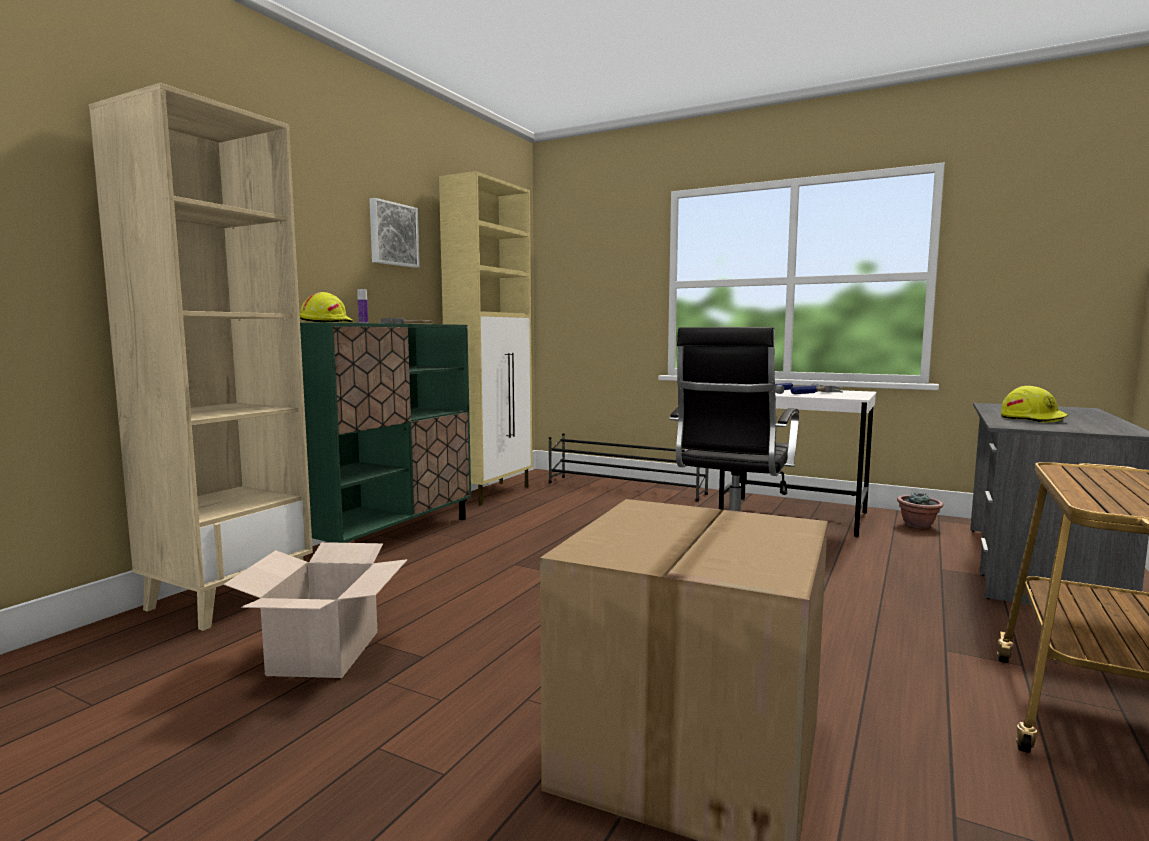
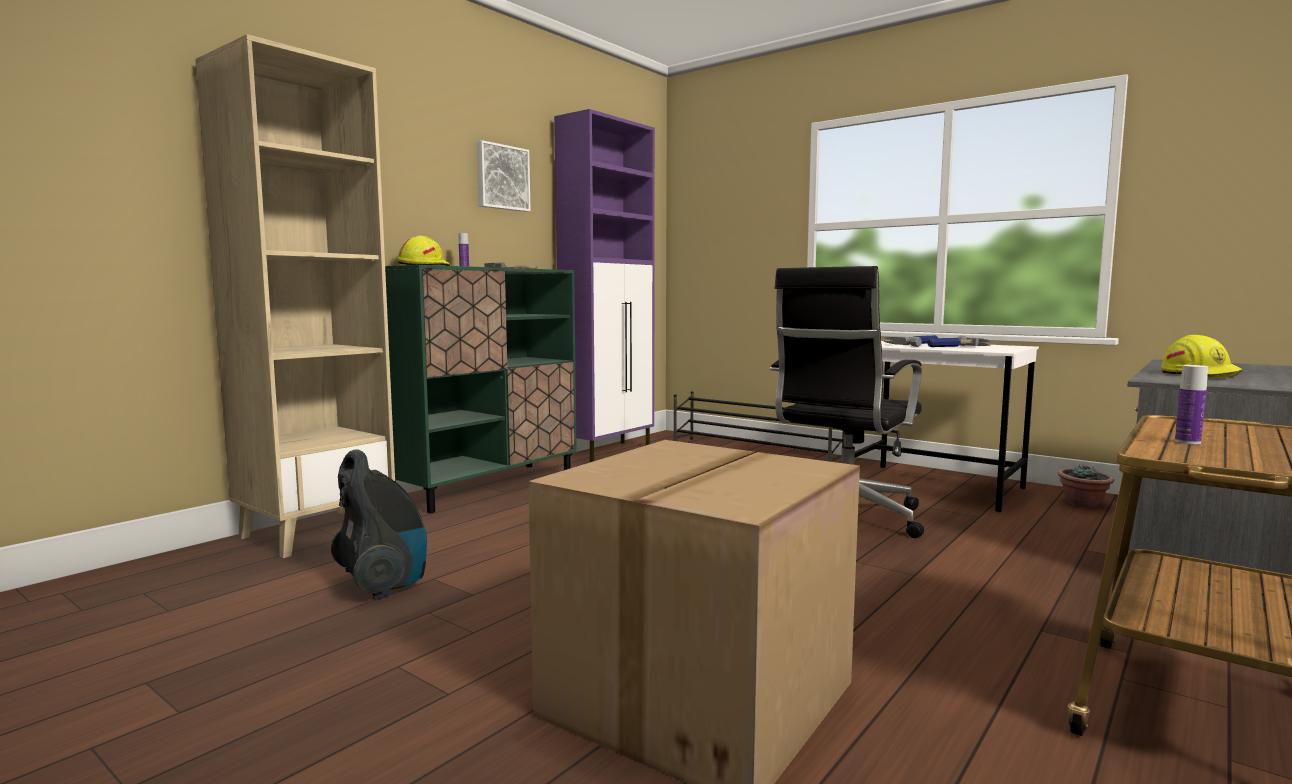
camera: 10 degrees right, 0 degrees up
(324, 652) = (383, 584): cardboard box -> vacuum cleaner
(492, 493) = (609, 451): beige cabinet -> purple cabinet
(1104, 491) = (1187, 442): none -> bottle

